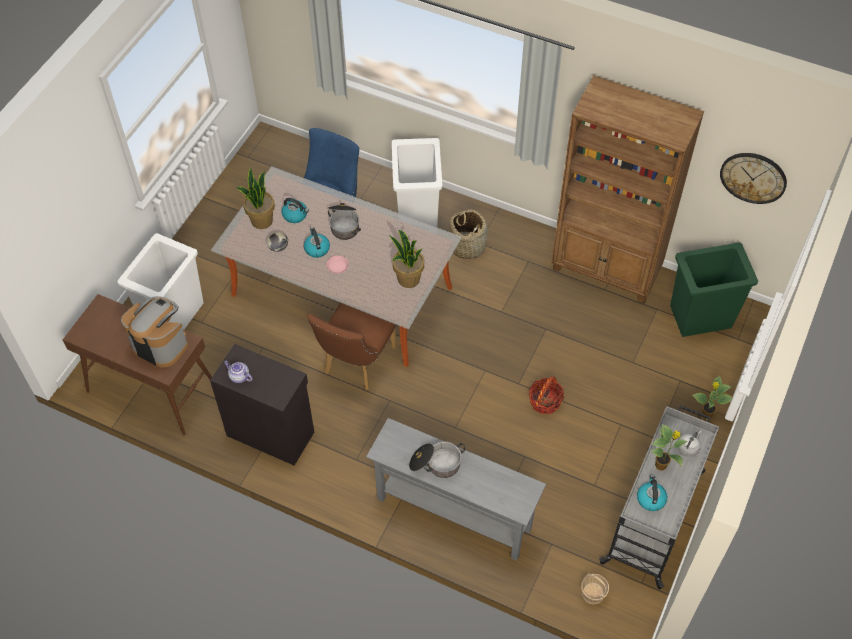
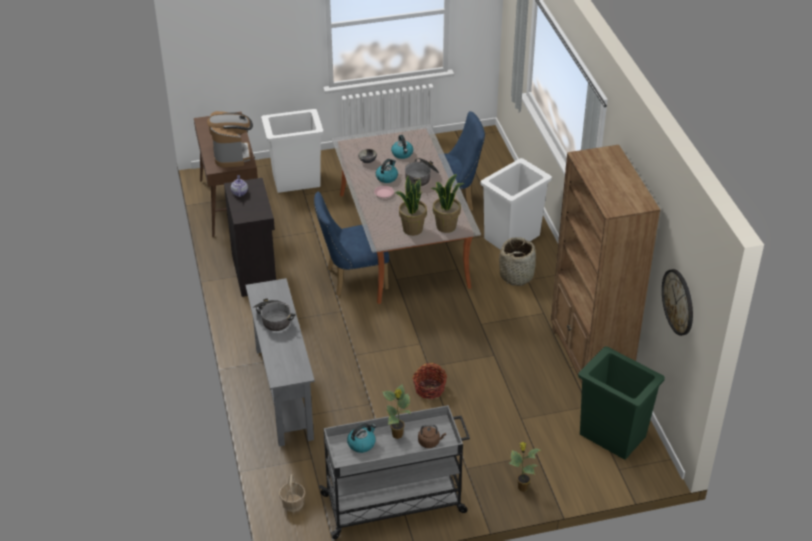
camera: 50 degrees right, 15 degrees down
(261, 220) = (379, 143): potted plant -> potted plant (446, 226)
(355, 363) = (352, 279): brown chair -> blue chair
(688, 448) = (430, 442): grey kettle -> brown kettle

